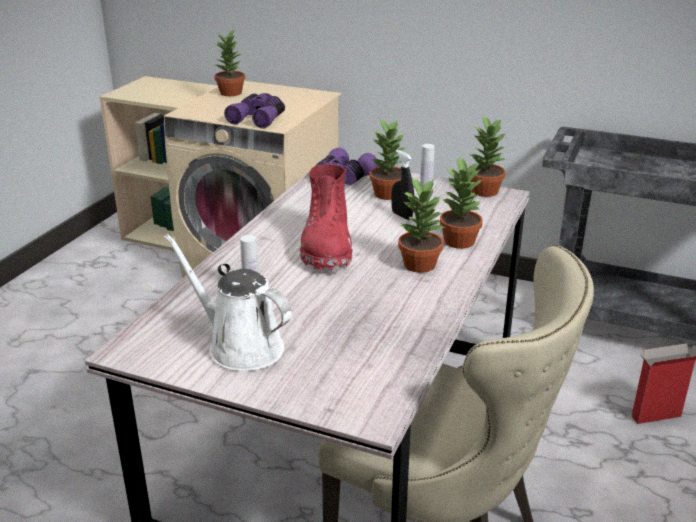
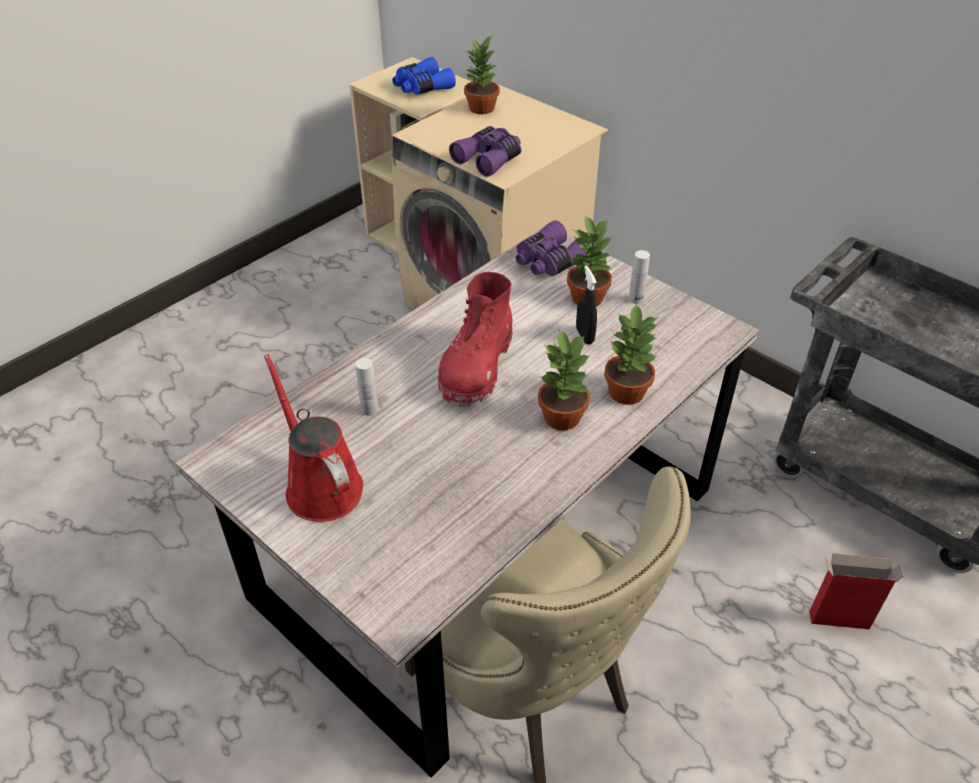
camera: 20 degrees right, 15 degrees up
(166, 91) = (422, 87): none -> blue binoculars
(240, 346) = (320, 485): white watering can -> red watering can
(485, 191) = (703, 317): potted plant -> none

